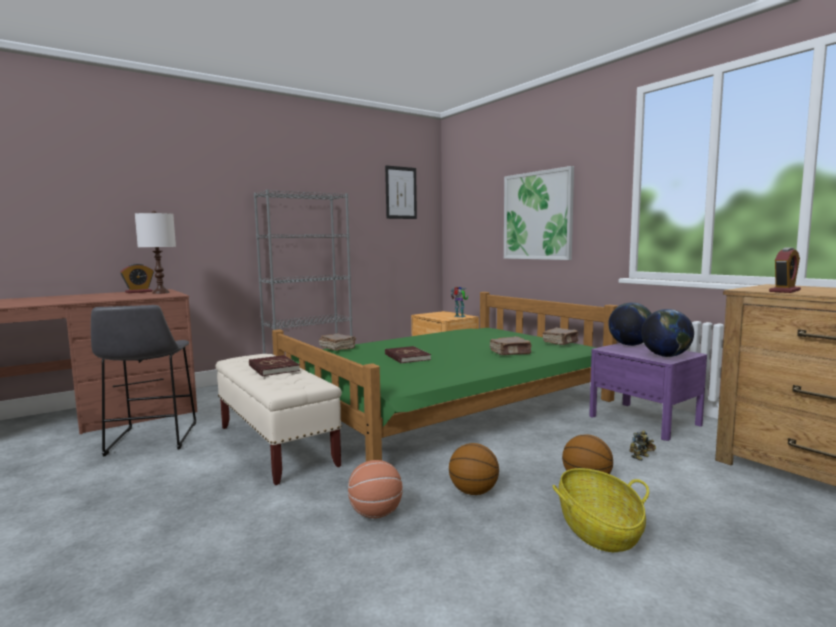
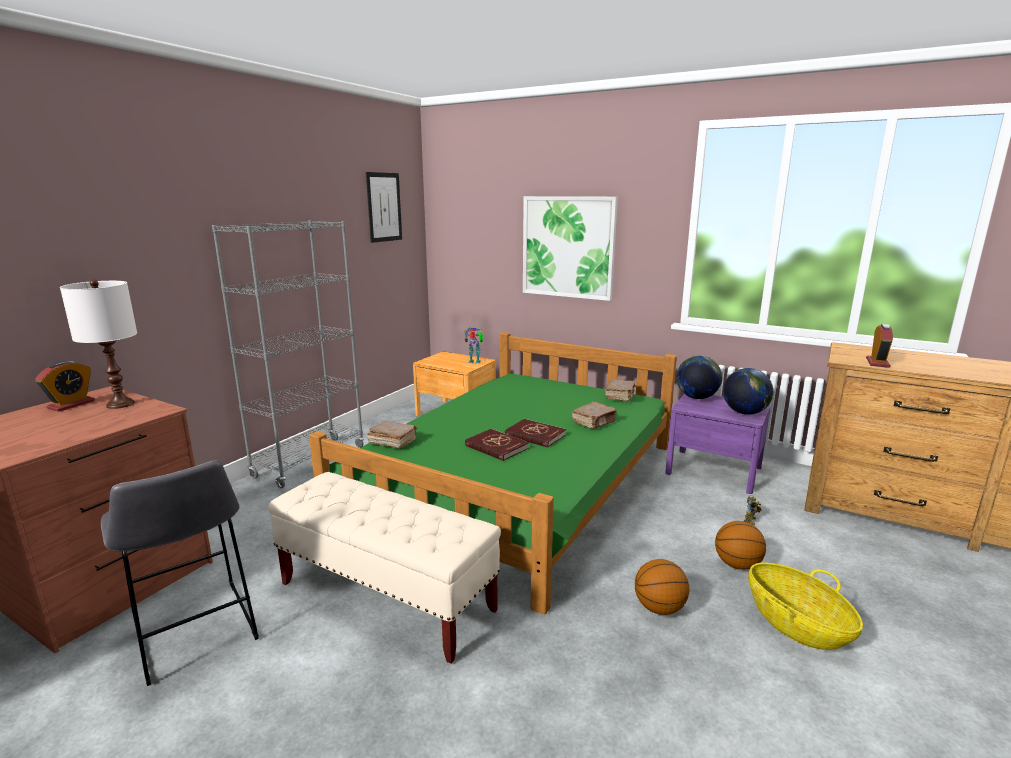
camera: 25 degrees left, 10 degrees up
(273, 368) = (379, 507): red book -> red book (535, 435)
(375, 513) = (598, 670): basketball -> none

